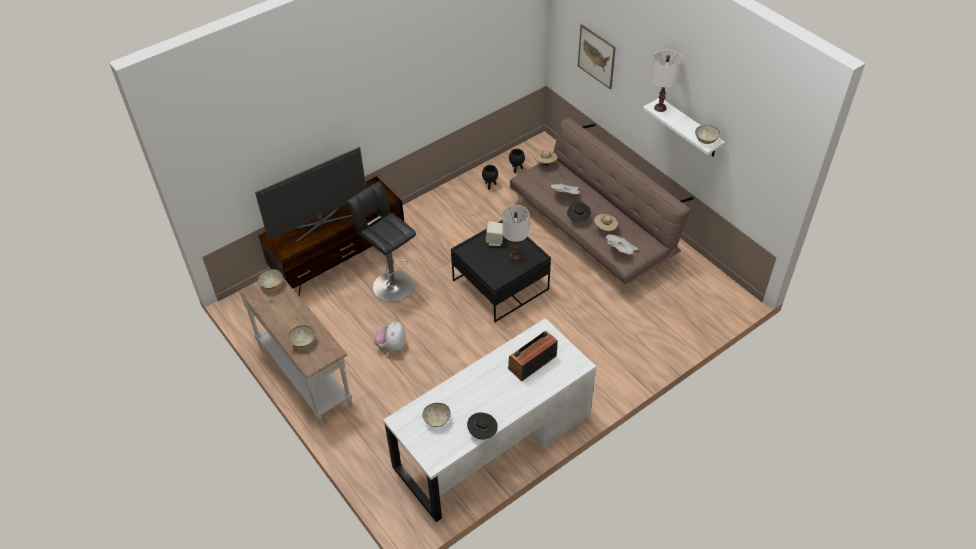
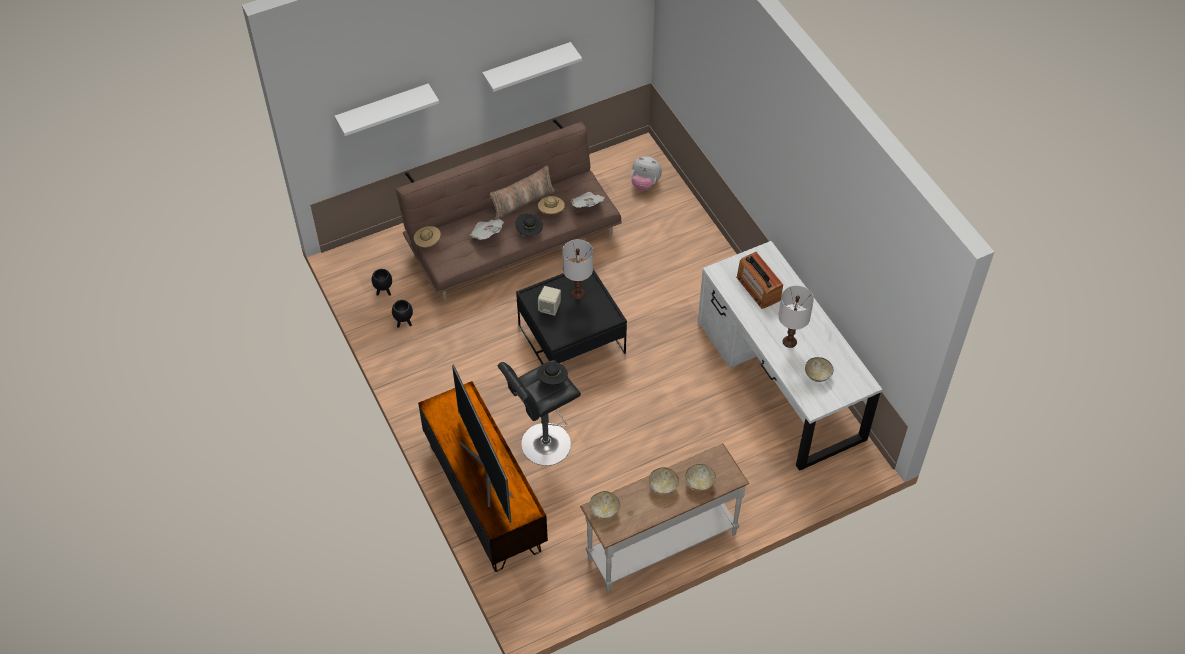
camera: 80 degrees left, 5 degrees up
(392, 346) = (637, 455): plush toy -> plush toy (645, 183)
(482, 432) = (836, 341): black hat -> black hat (552, 380)
(596, 56) = (383, 109): picture -> white shelf
(610, 210) = (523, 202): none -> pillow
(660, 108) = (501, 76): white table lamp -> white table lamp (790, 342)
(705, 140) = (564, 55): bowl -> bowl (663, 487)

